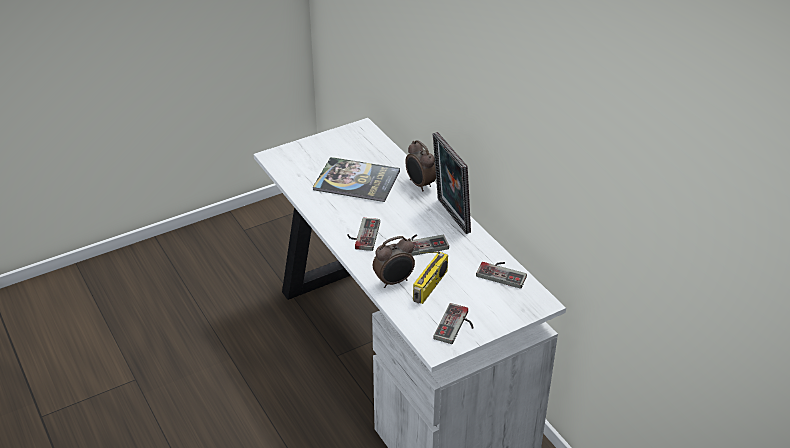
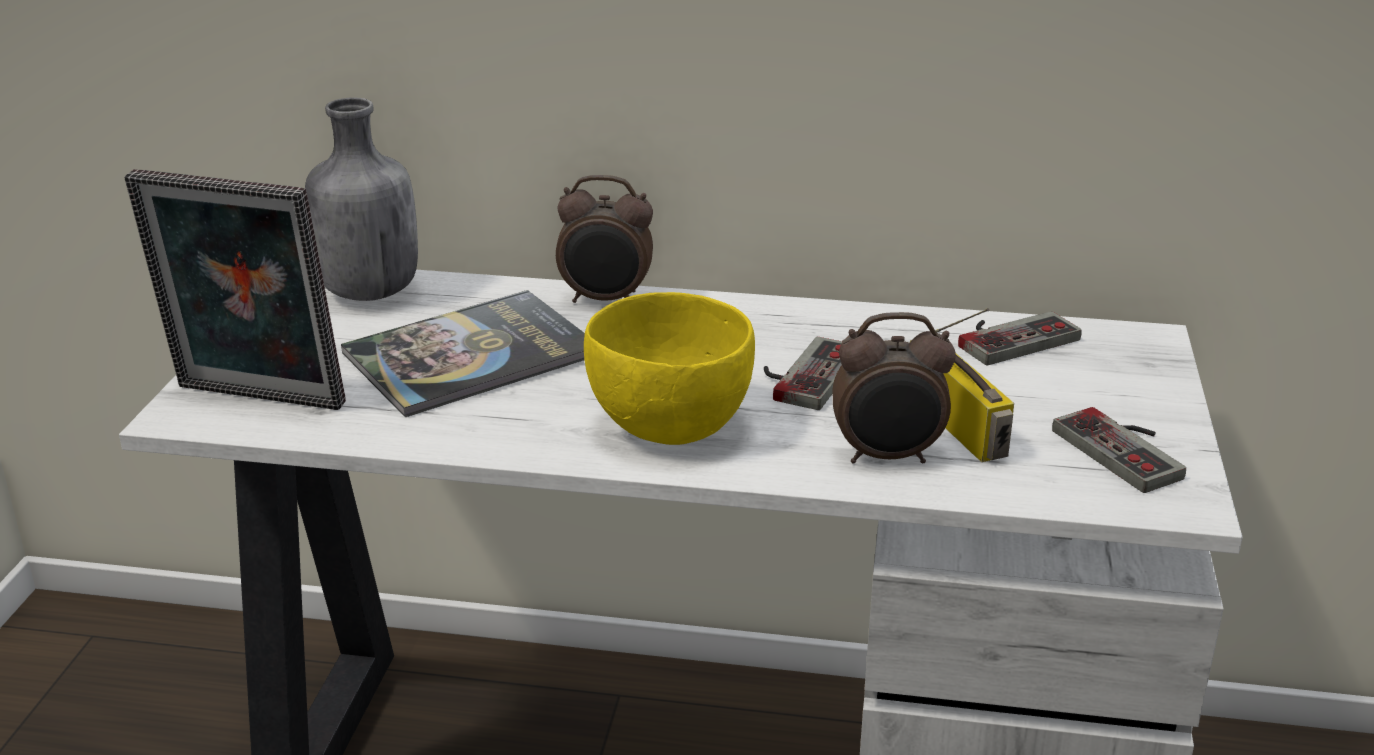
camera: 50 degrees left, 10 degrees down
(362, 235) = (668, 426): game controller -> yellow bowl
(368, 142) = (368, 292): none -> grey bottle
(394, 281) = (888, 457): alarm clock -> alarm clock turned 75 degrees clockwise
(450, 216) = (758, 313): picture frame -> picture frame (255, 400)

